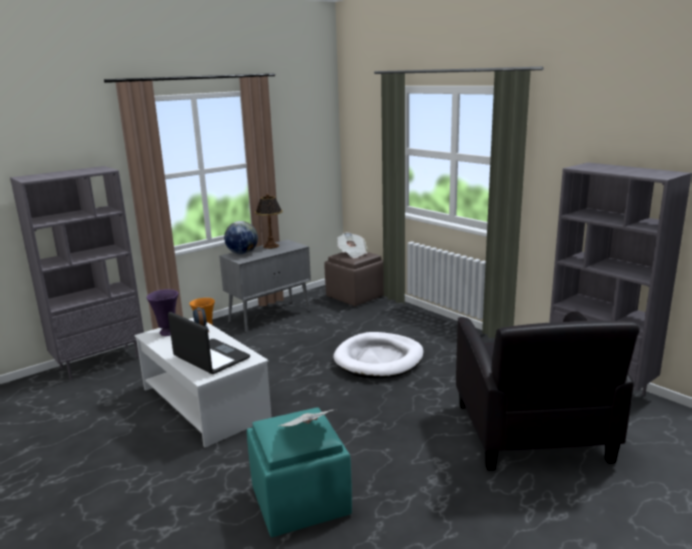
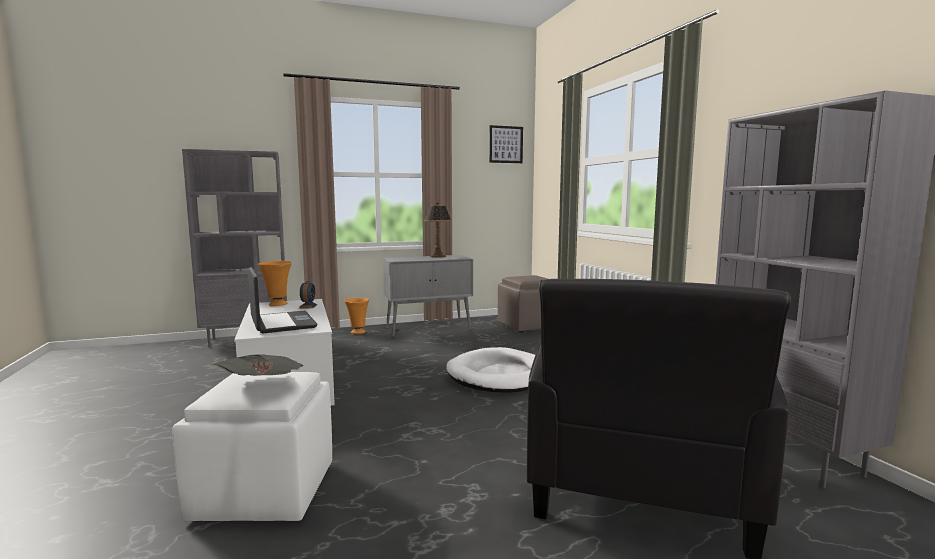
camera: 20 degrees right, 10 degrees down
(167, 333) = (277, 305): purple vase -> orange vase
(242, 253) = (404, 258): globe -> none
(301, 501) = (266, 492): turquoise ottoman -> white ottoman
(315, 123) = (506, 144): none -> picture
(352, 253) = (527, 277): newspaper -> none

